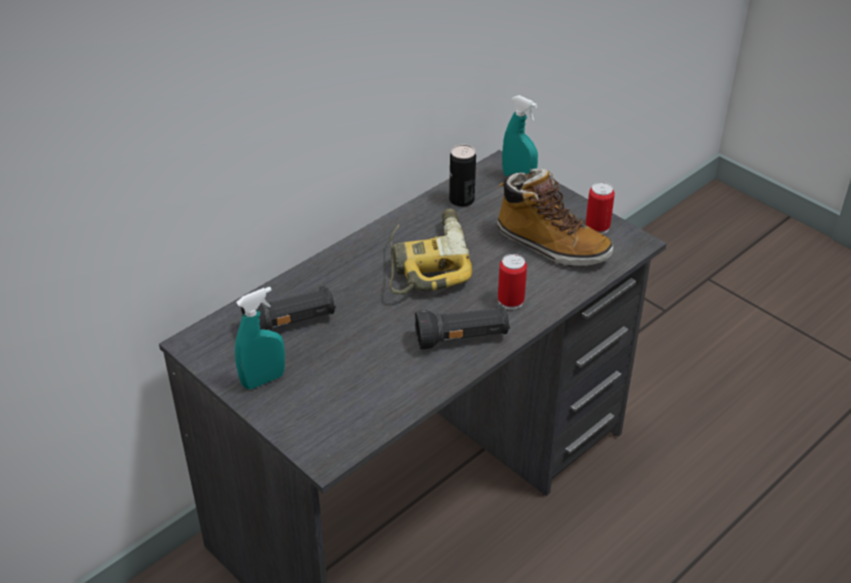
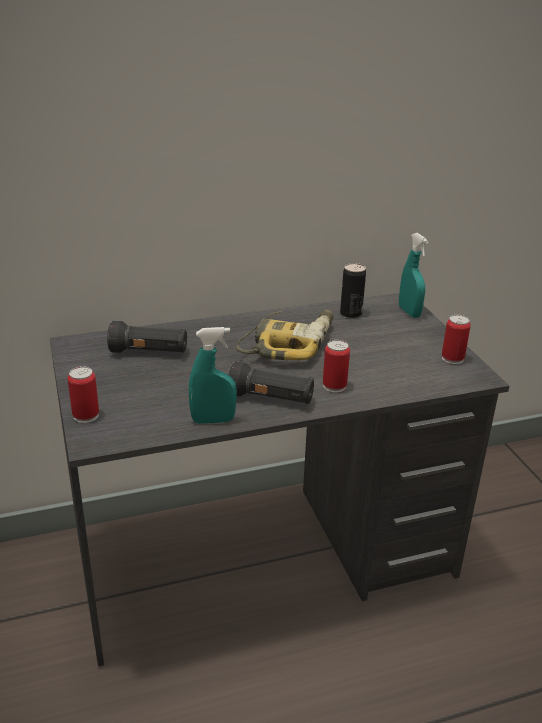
camera: 25 degrees right, 10 degrees down
(263, 380) = (96, 379): turquoise spray bottle -> turquoise spray bottle (213, 420)
(292, 429) = (86, 416): none -> can
(551, 246) = (401, 360): boot -> none

